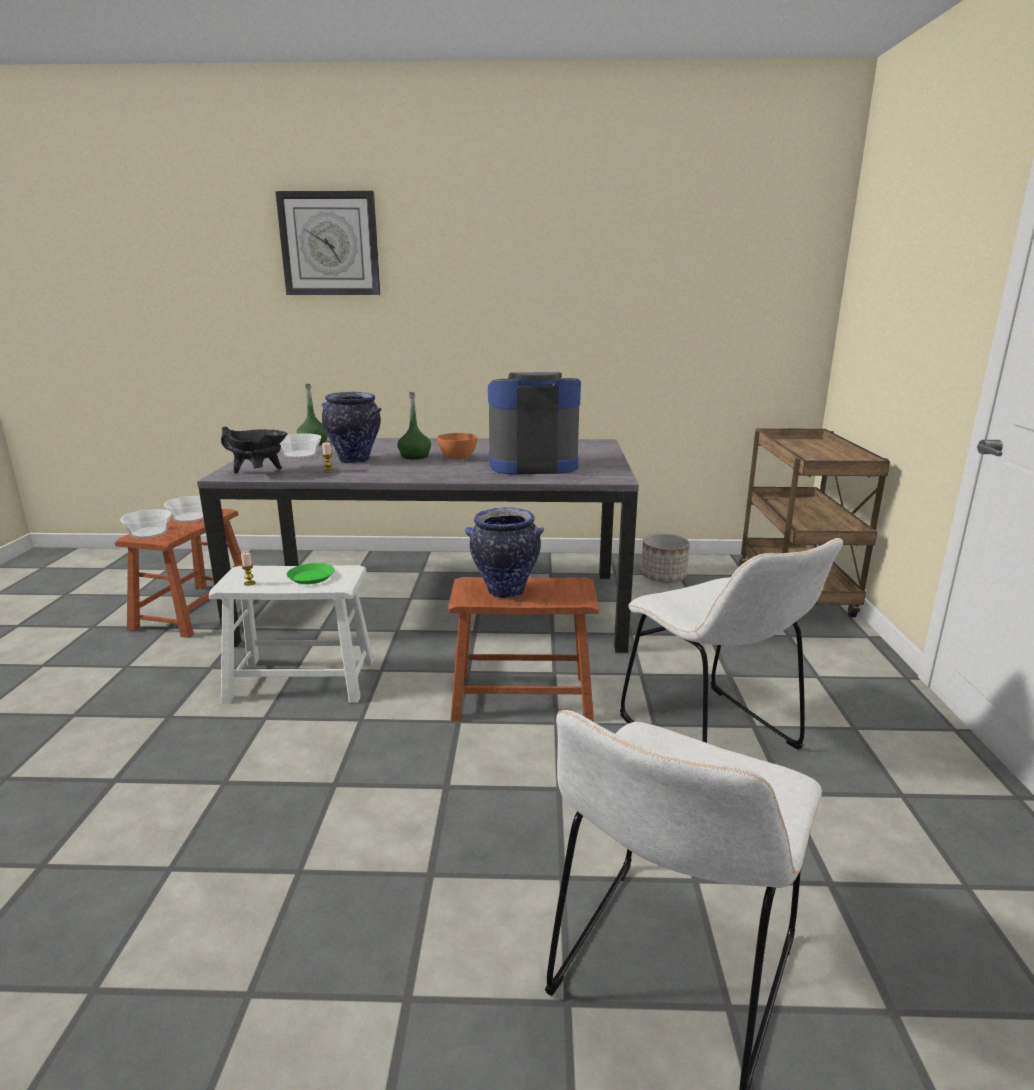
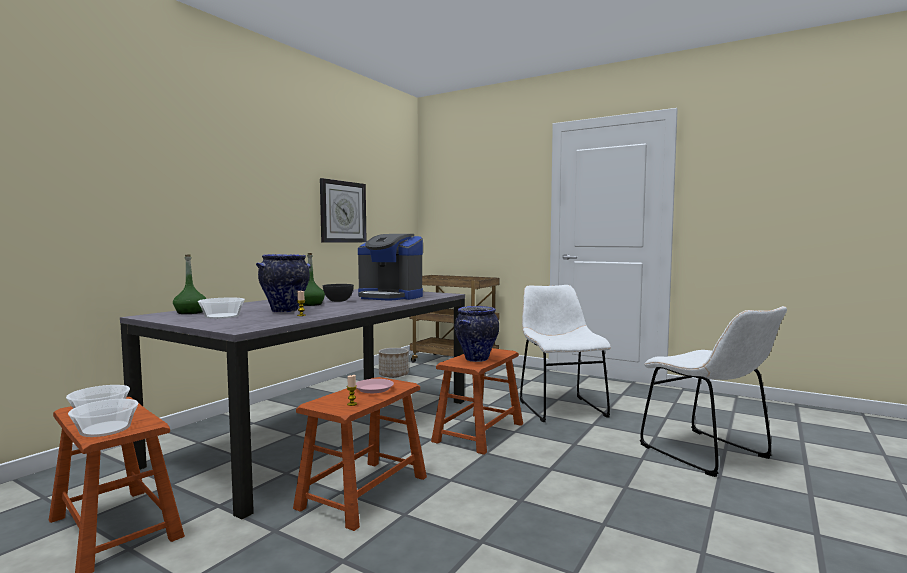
camera: 60 degrees left, 15 degrees down
(259, 473) = (260, 324): black cooking pot -> none
(301, 680) = (364, 492): white stool -> brown stool
(311, 577) = (374, 389): green plate -> pink plate
(330, 244) = (135, 134): wall clock -> wall clock (343, 212)
(457, 457) = (338, 301): orange bowl -> grey bowl
(532, 464) = (390, 297): coffee machine -> coffee machine turned 90 degrees counterclockwise
(714, 738) = (560, 407): white chair -> white chair turned 105 degrees counterclockwise

